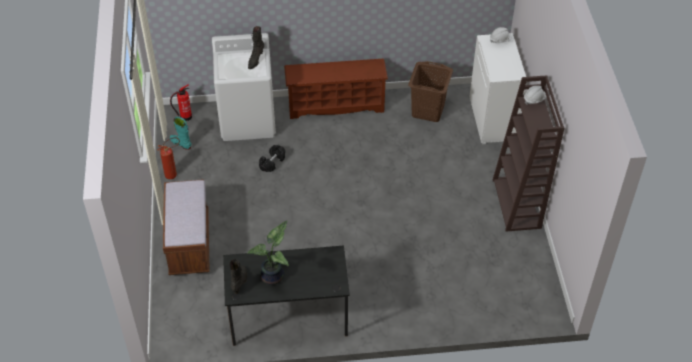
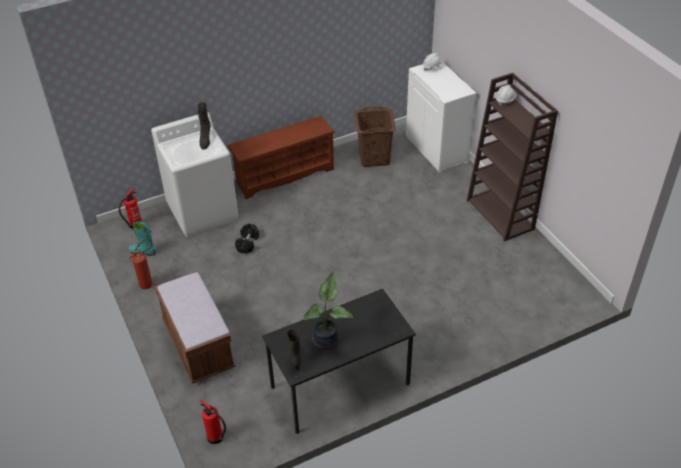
camera: 20 degrees left, 5 degrees down
(168, 327) = (216, 438): none -> fire extinguisher

